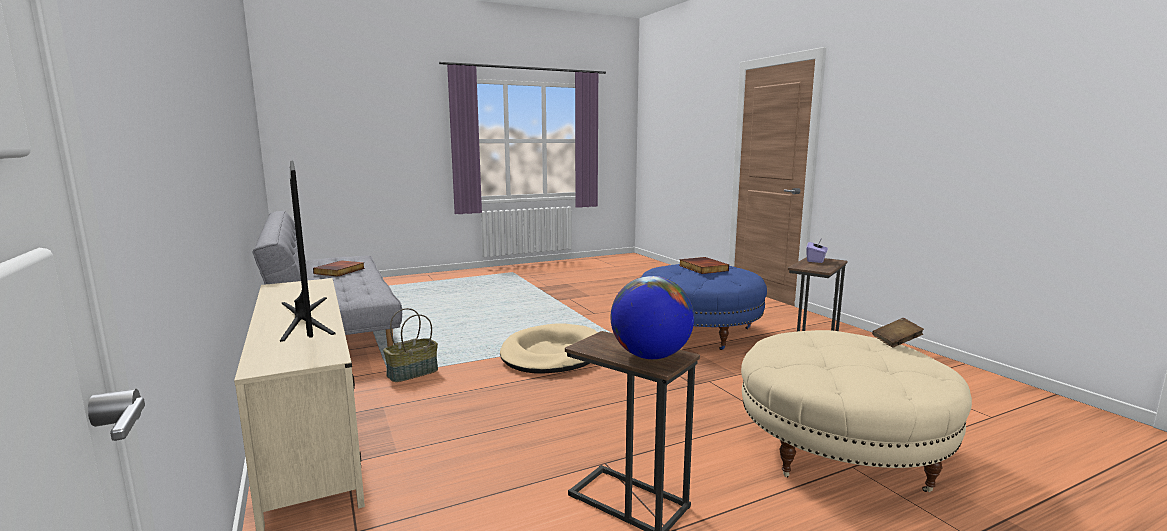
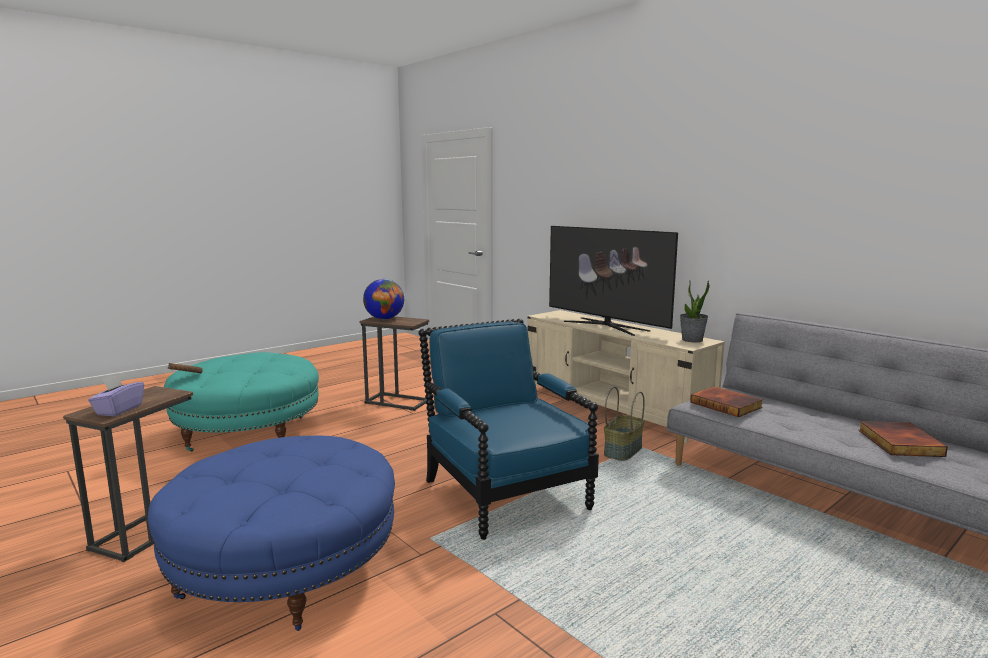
camera: 165 degrees right, 0 degrees up
(288, 287) = (692, 340): none -> potted plant
(552, 354) = (504, 491): beige dog bed -> blue armchair
(702, 268) = (273, 470): book -> book (727, 405)
(840, 450) = (248, 433): beige ottoman -> turquoise ottoman

